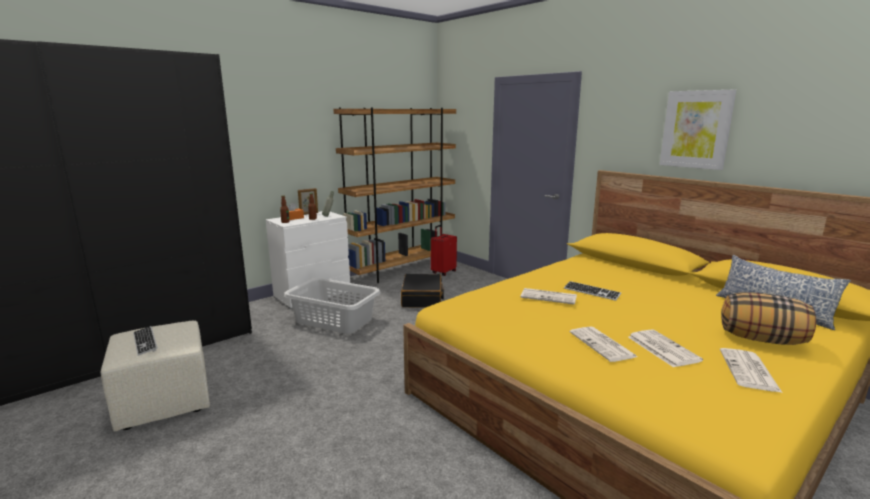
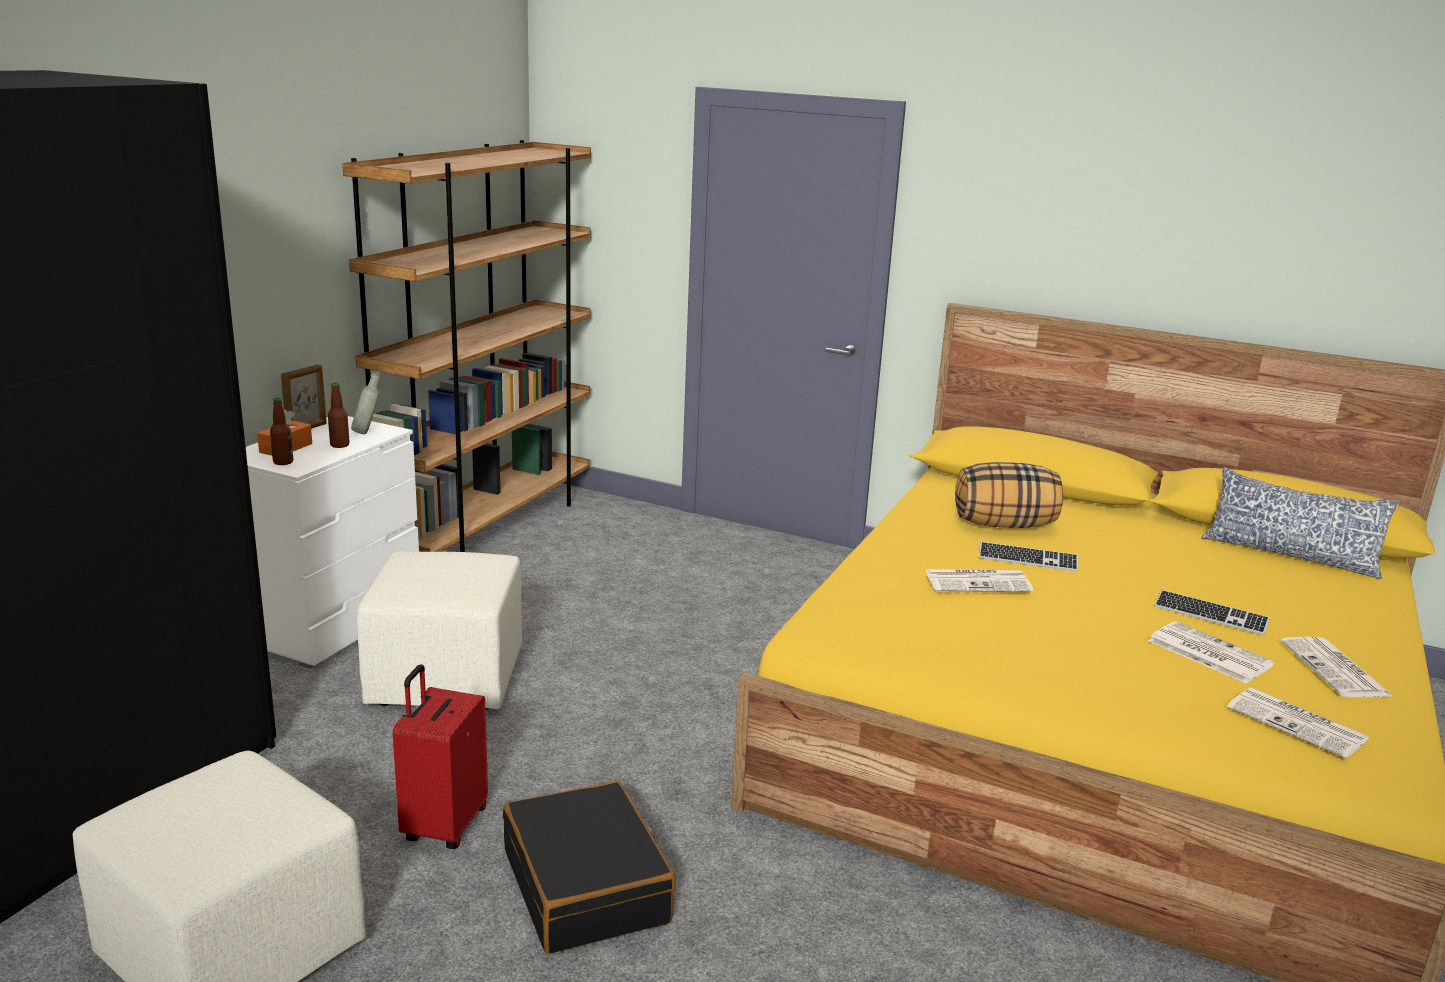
camera: 25 degrees left, 5 degrees up
(145, 342) = (207, 827): keyboard -> keyboard (1210, 615)
(334, 321) = (447, 681): grey laundry basket -> beige ottoman
(422, 298) = (595, 595): black suitcase -> black suitcase (587, 886)
(443, 272) = (587, 522): red suitcase -> red suitcase (443, 825)
(603, 345) = (1129, 663): newspaper -> newspaper (1299, 724)
(696, 129) = (1133, 237): picture -> none
(761, 339) = (1312, 611): pillow -> pillow (1004, 524)

